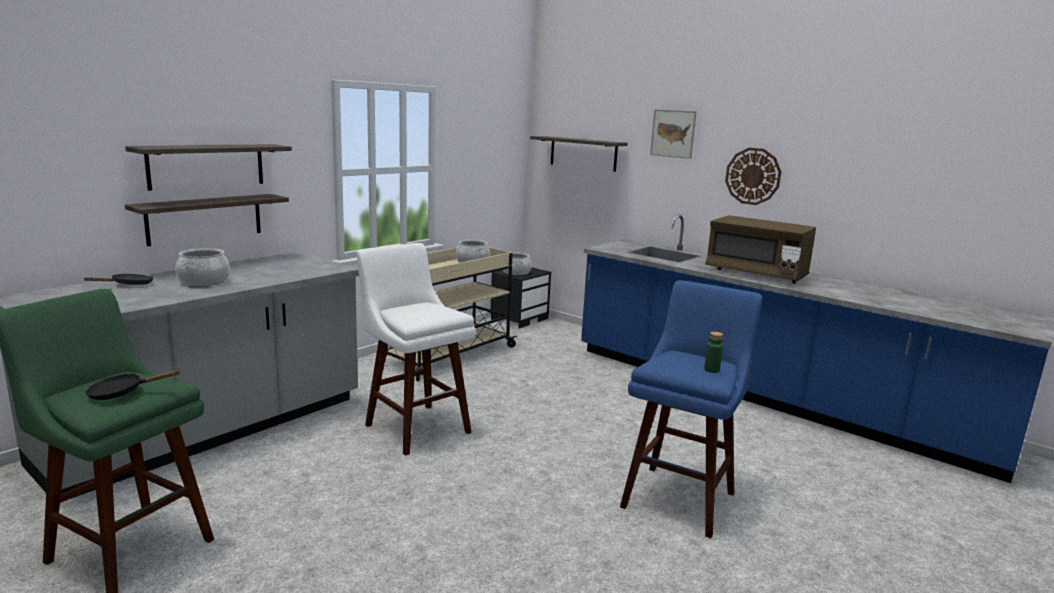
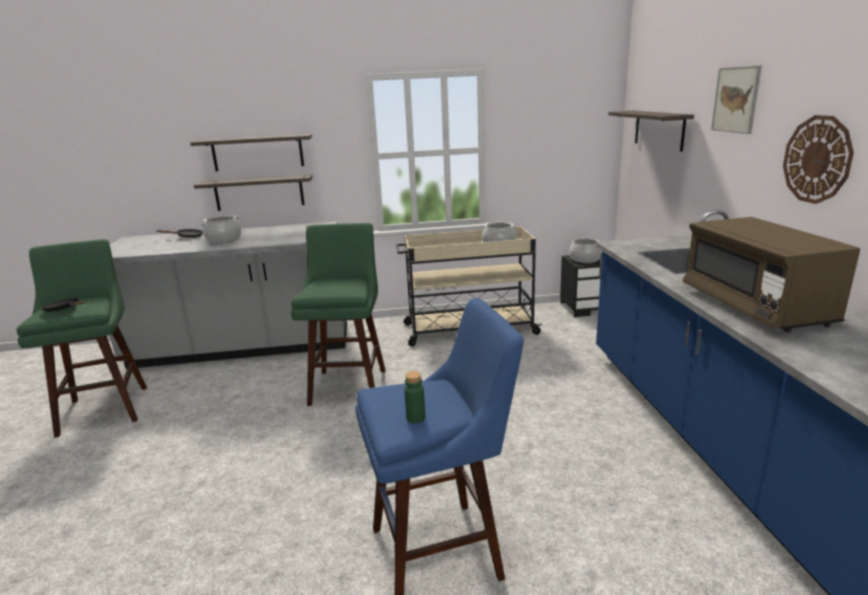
camera: 45 degrees right, 5 degrees up
(415, 426) = (349, 384): white stool -> green stool

